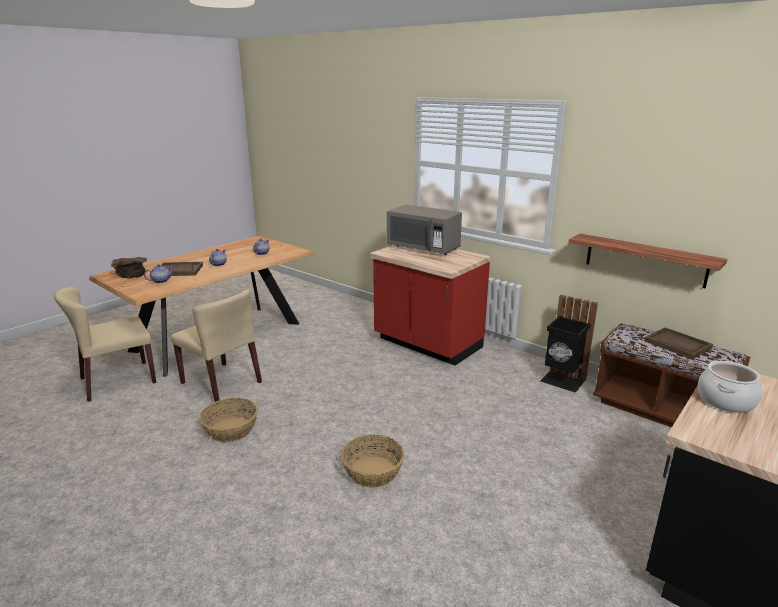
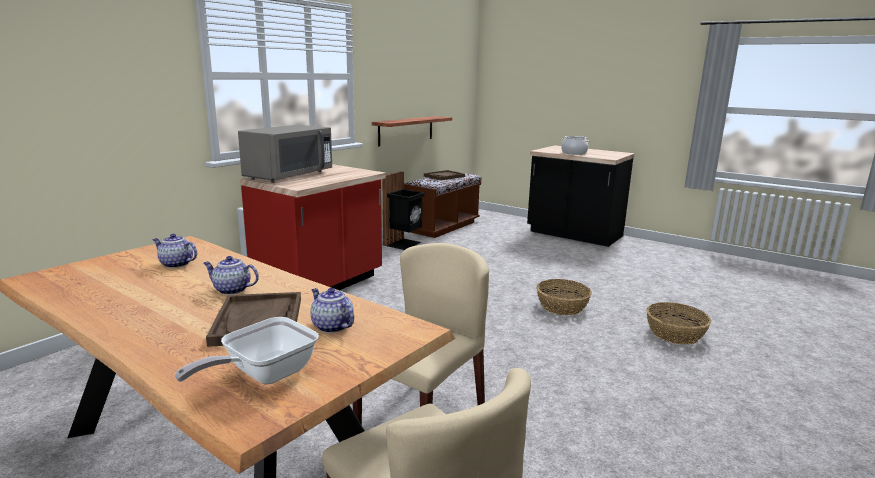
camera: 95 degrees left, 5 degrees down
(131, 274) = (263, 375): brown bowl -> frying pan
(231, 429) = (537, 385): basket -> basket (674, 334)

